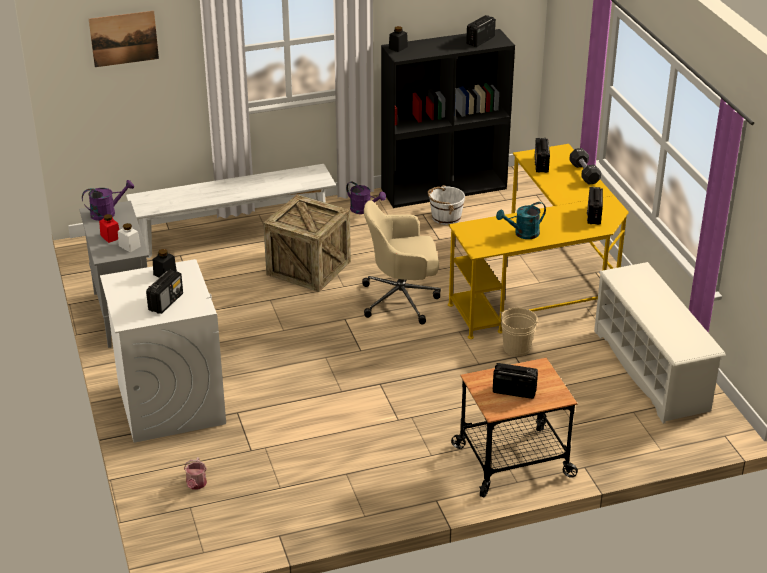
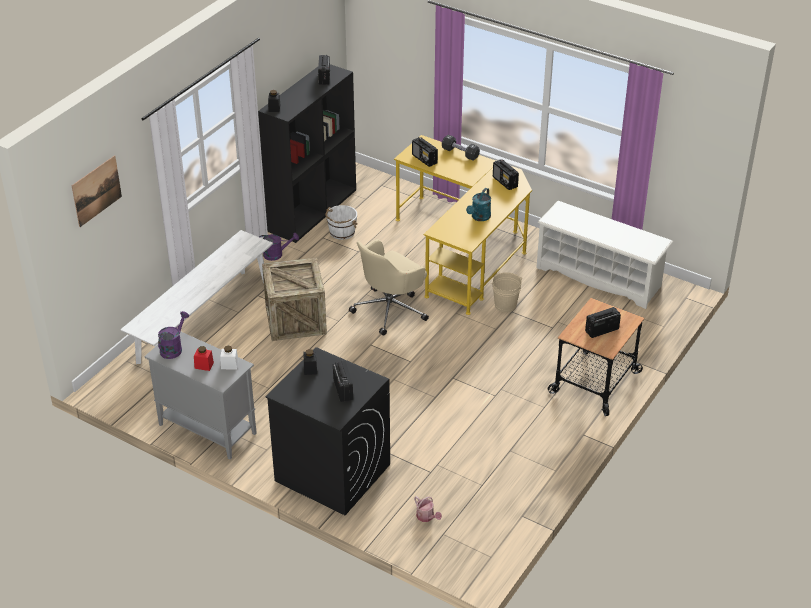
camera: 40 degrees left, 5 degrees up
(170, 402) = (331, 472): white washing machine -> black washing machine

